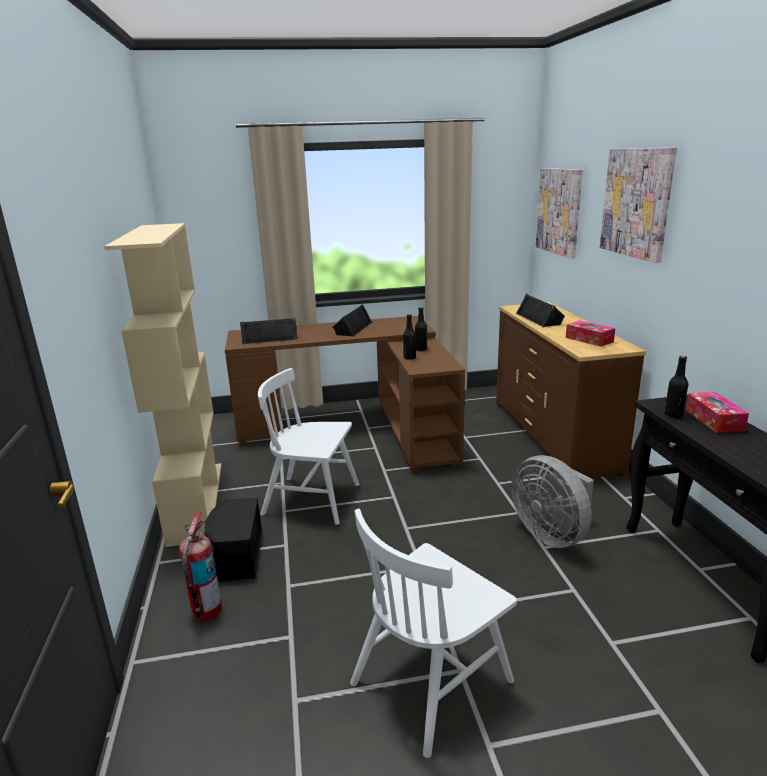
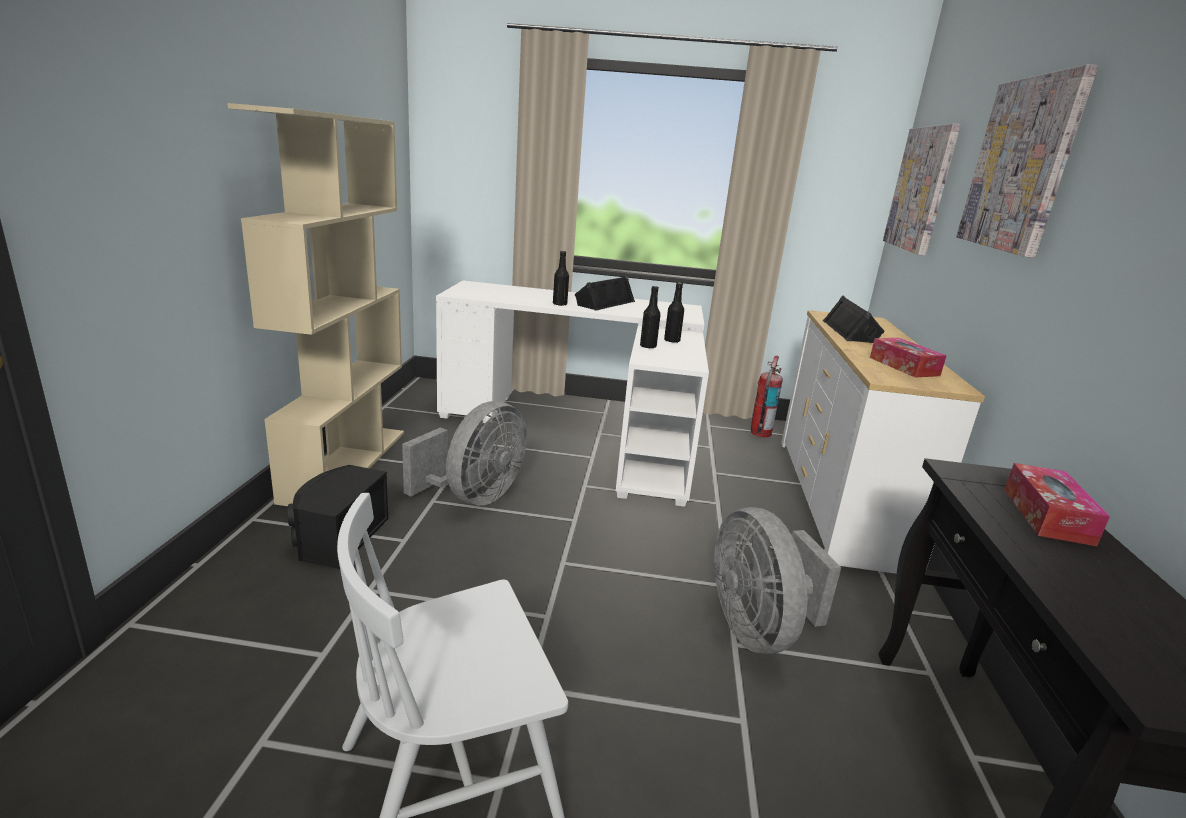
camera: 15 degrees right, 0 degrees up
(206, 611) = (255, 590): fire extinguisher -> fire extinguisher (760, 433)
(270, 338) = (498, 294): black speaker -> none
(312, 499) = (474, 497): white chair -> grey fan
(358, 428) = (587, 431): brown desk -> white desk
(554, 435) = (840, 499): brown dresser -> white dresser
(673, 415) = (976, 492): black bottle -> black bottle (559, 304)

